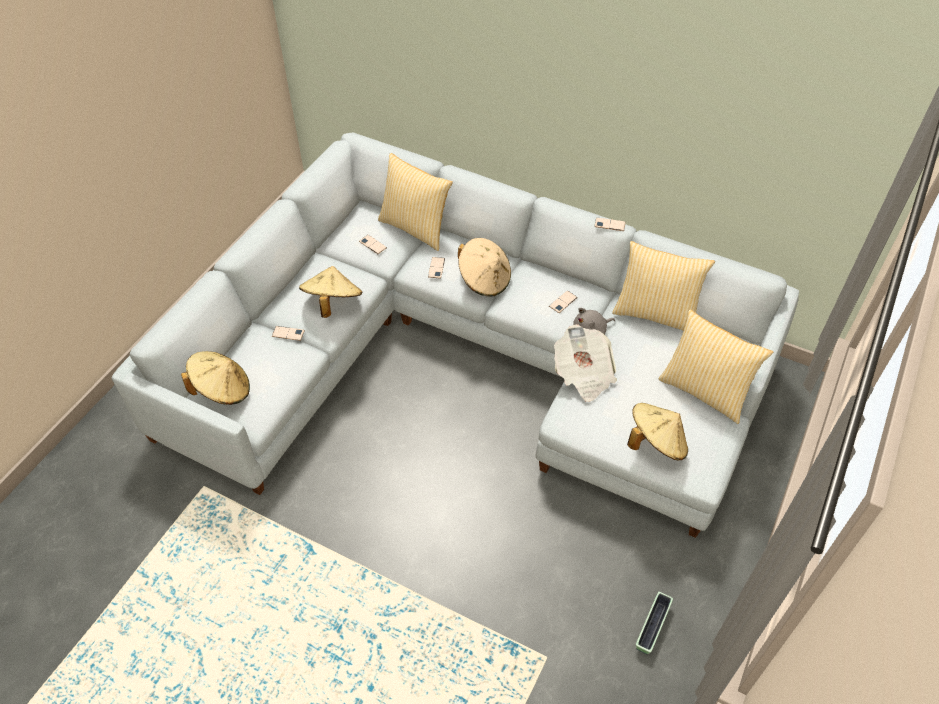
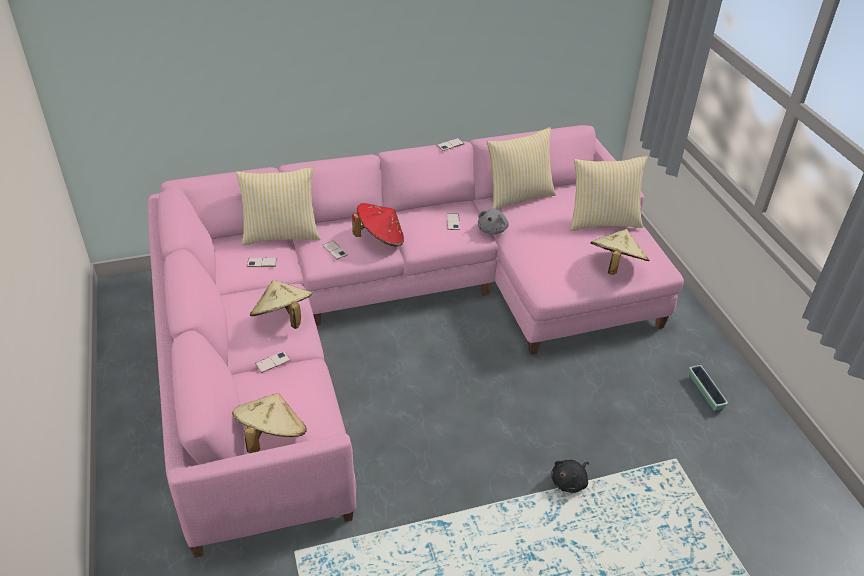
camera: 45 degrees left, 10 degrees down
(437, 599) = (570, 482): none -> black plush toy
(467, 355) = (390, 317): grey sofa -> pink sofa
(484, 280) = (380, 239): beige hat -> red hat
(583, 374) = (523, 255): newspaper -> none

